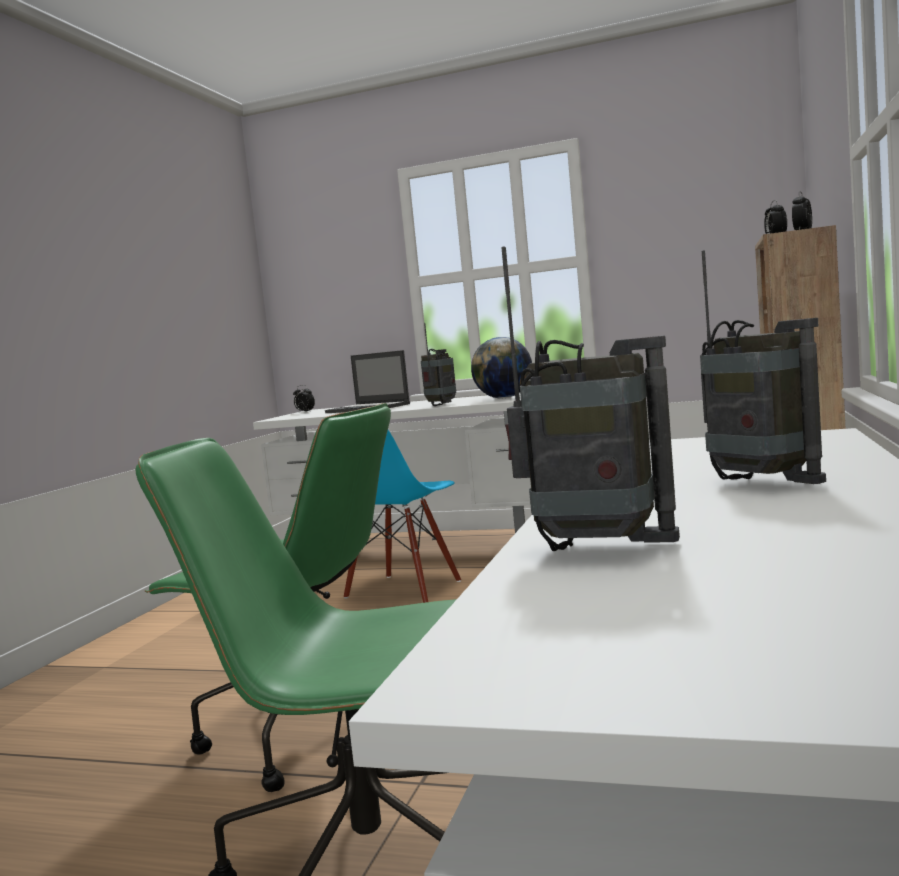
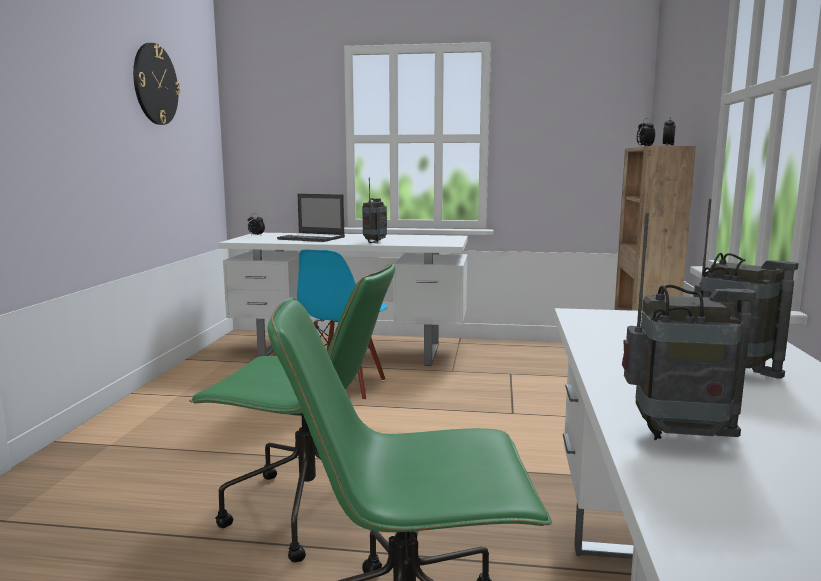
camera: 10 degrees left, 5 degrees up
(167, 240) = (155, 84): none -> wall clock
(504, 398) = (422, 240): globe -> none

